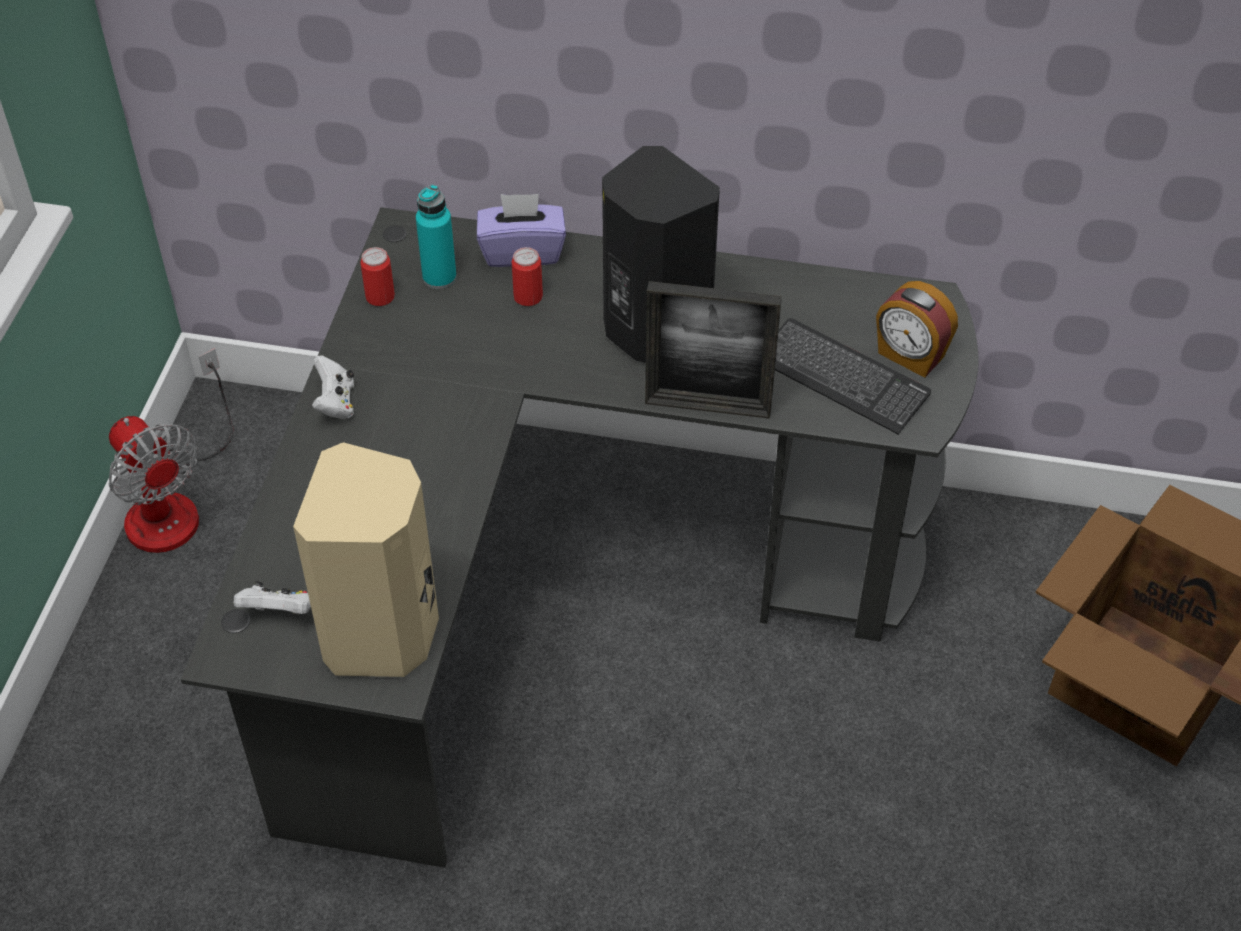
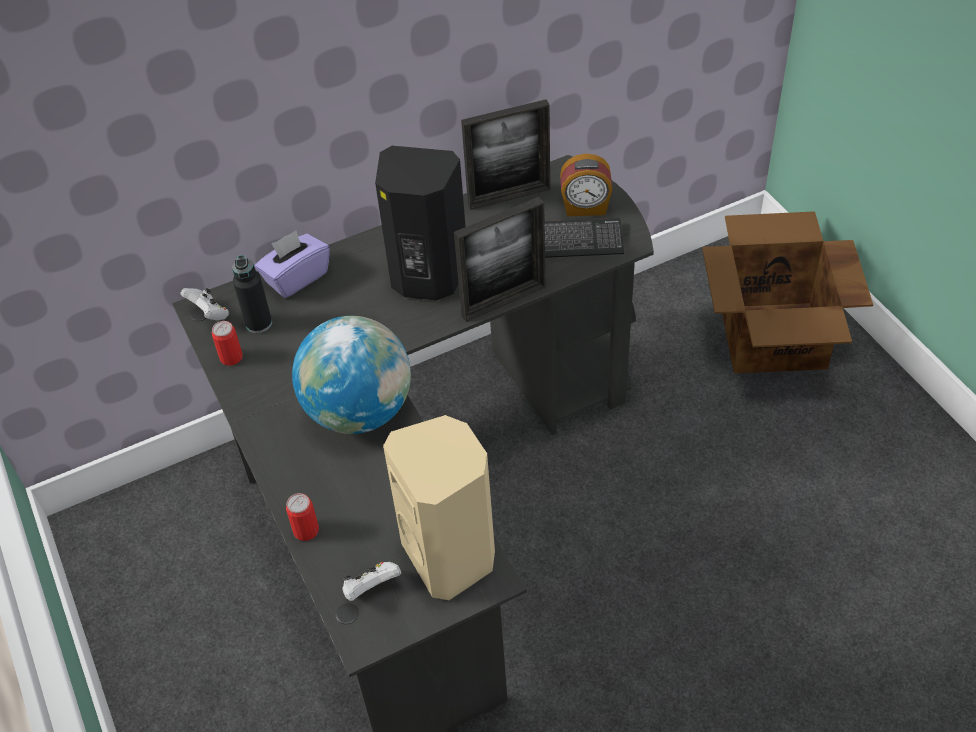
camera: 35 degrees left, 0 degrees up
(173, 502) = (110, 605): fan -> none
(336, 403) = (270, 439): white game controller -> white game controller (209, 314)
(439, 277) = (259, 323): turquoise bottle -> black bottle
(444, 429) = (359, 411): none -> globe
(528, 297) = (329, 302): can -> can (306, 530)
(835, 293) = (509, 197): none -> picture frame

